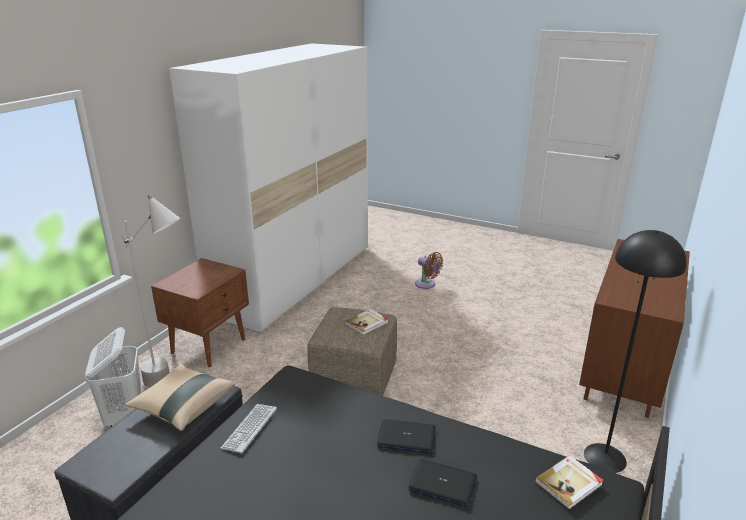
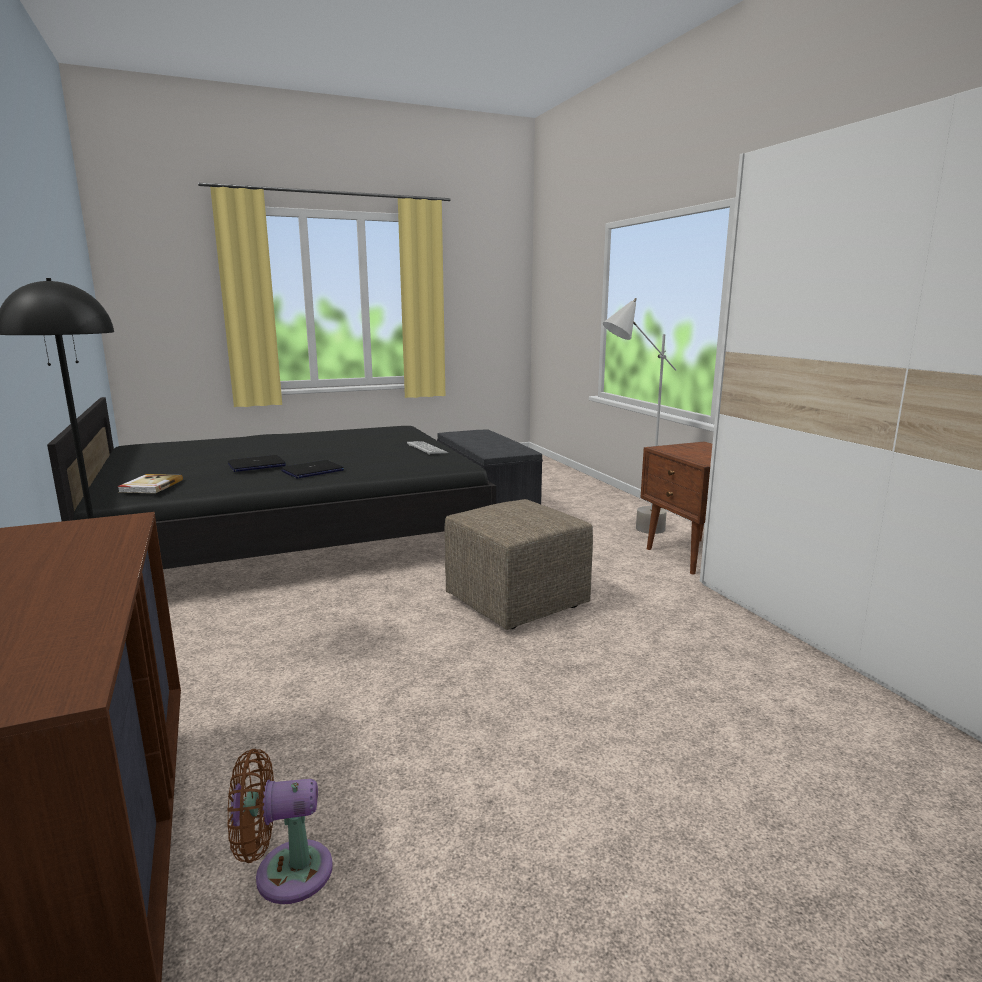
camera: 130 degrees right, 10 degrees down
(124, 415) = (605, 514): white laundry basket -> none
(183, 407) = (492, 447): beige pillow -> none
(367, 323) = (508, 519): book -> none
(427, 284) = (776, 821): brown fan -> brown fan (285, 873)

